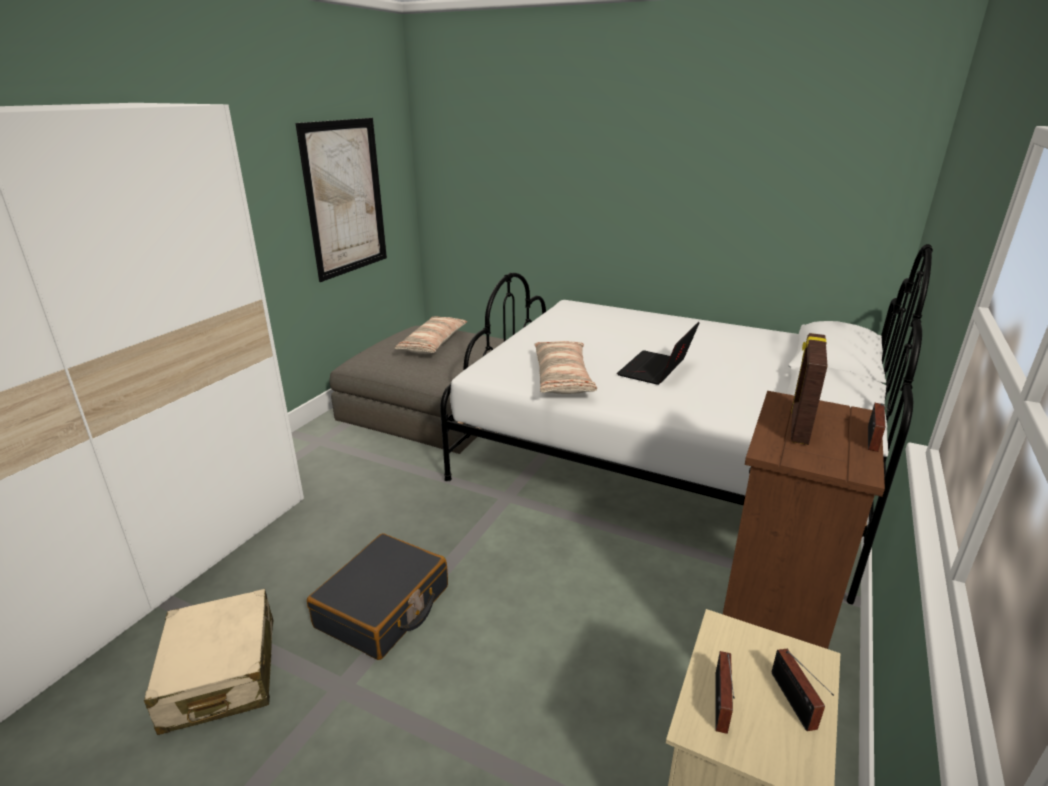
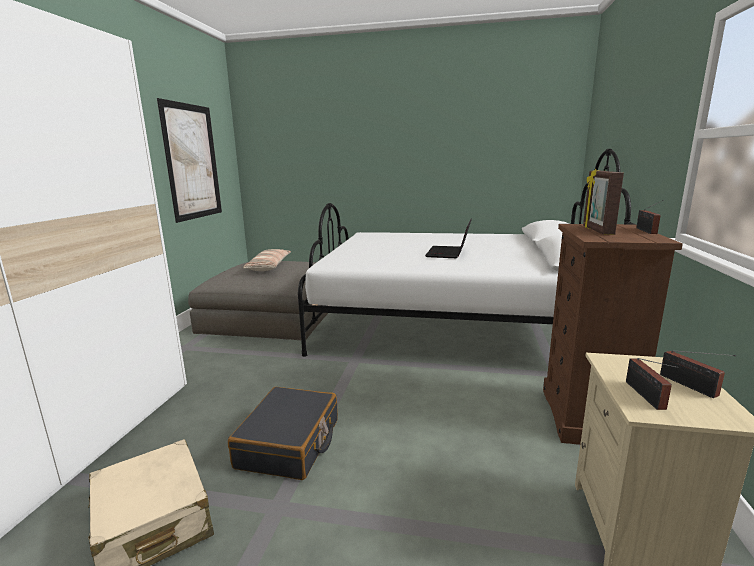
camera: 15 degrees left, 10 degrees down
(563, 378) = (389, 261): pillow -> none

